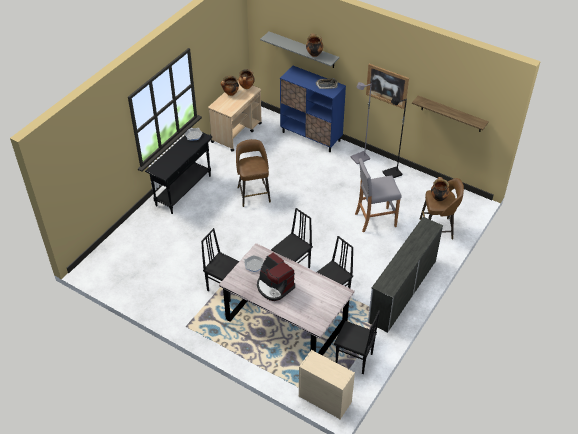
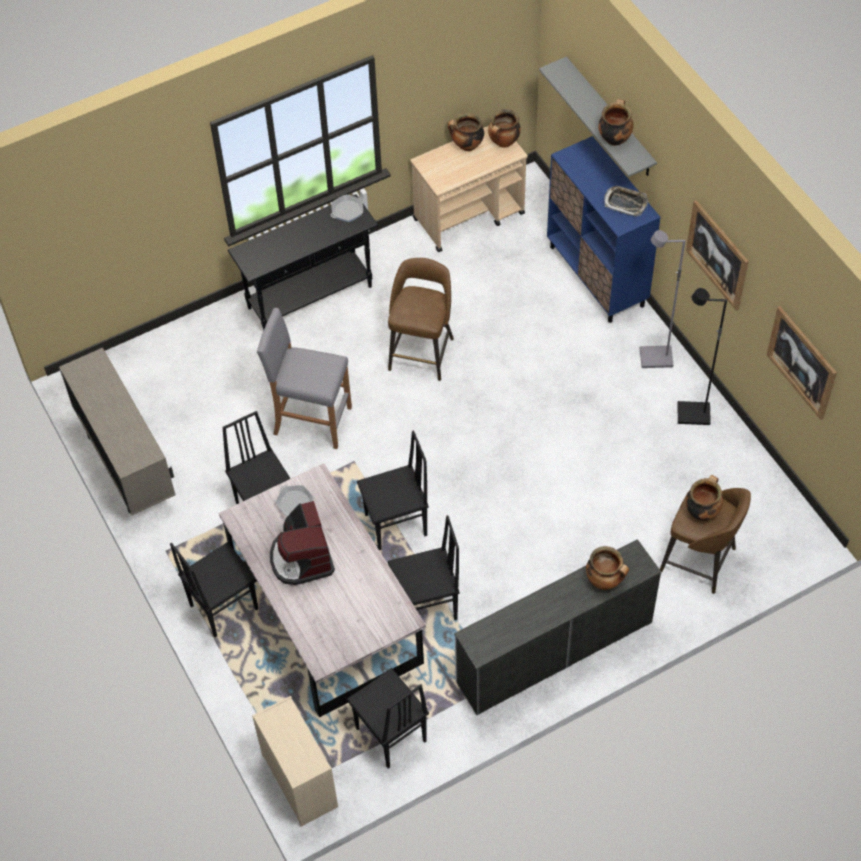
camera: 30 degrees right, 10 degrees up
(139, 296) = (127, 466): none -> beige cabinet
(232, 339) = (223, 607): none -> black chair
(375, 220) = (599, 493): grey stool -> grey stool (311, 420)
(422, 238) = (605, 580): none -> cooking pot
(451, 114) = (801, 362): shelf -> picture

